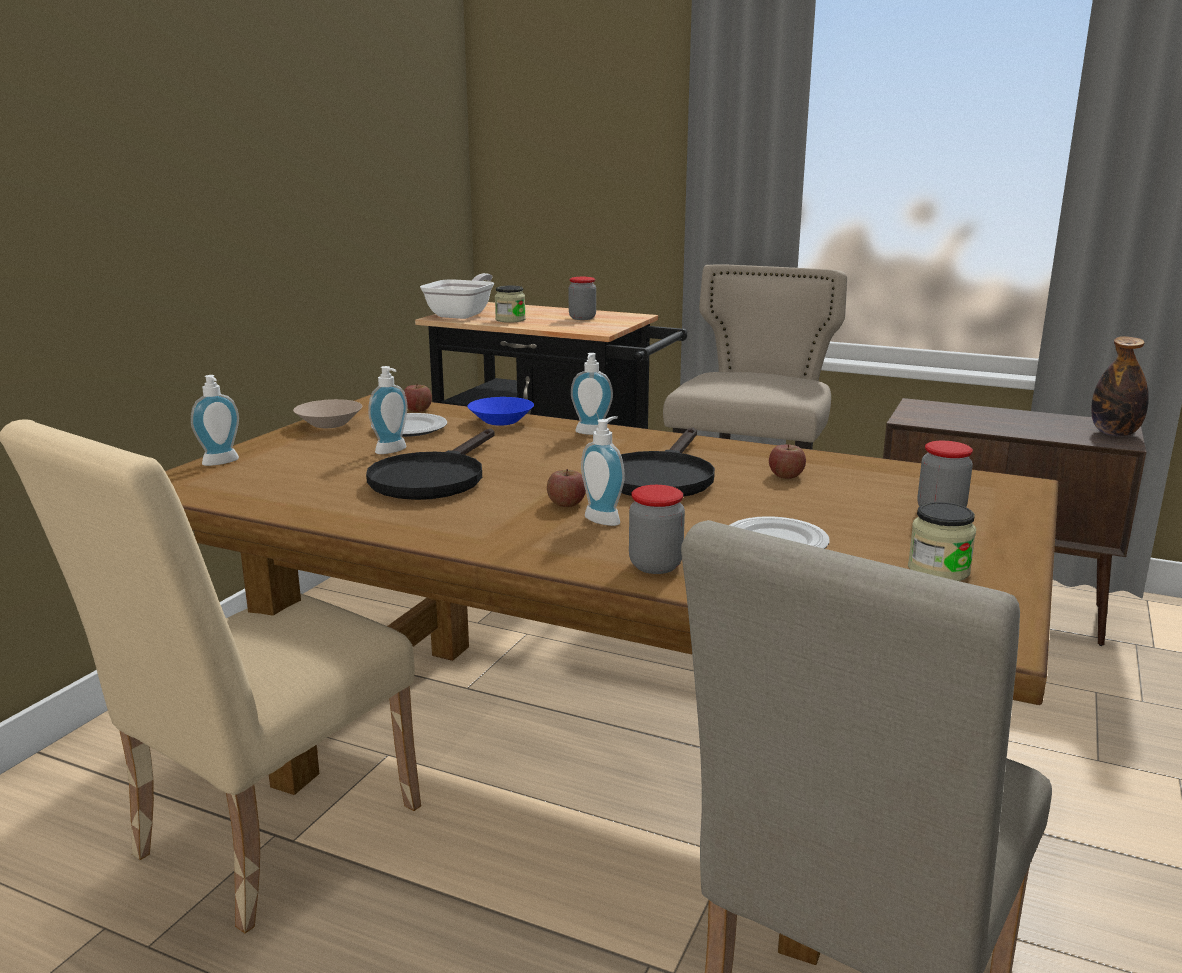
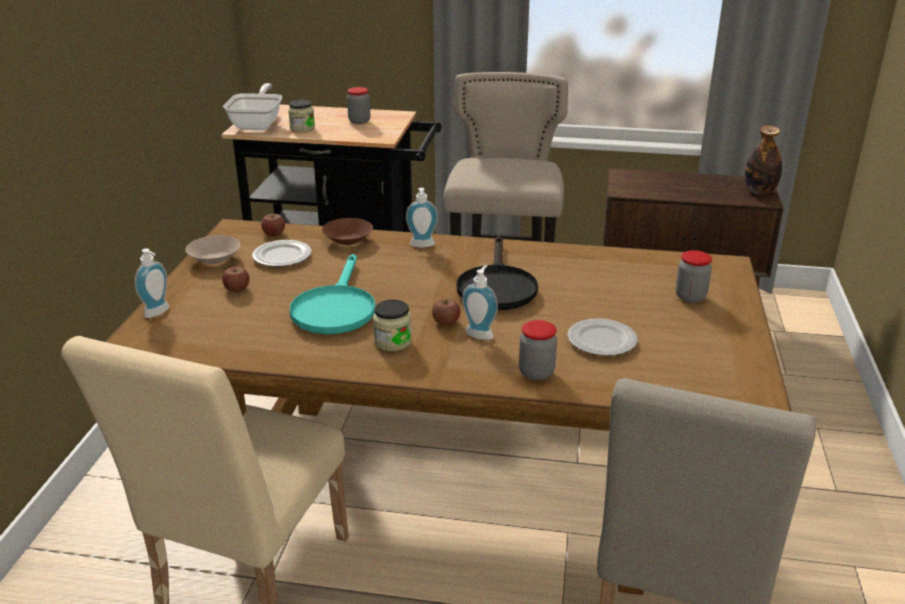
camera: 15 degrees left, 10 degrees up
(393, 451) = (286, 283): soap dispenser -> none
(433, 478) = (335, 308): black frying pan -> turquoise frying pan
(502, 422) = (348, 240): blue bowl -> brown bowl
(786, 475) = (579, 274): apple -> apple (237, 289)
(938, 570) = (708, 350): jar -> jar (393, 342)

